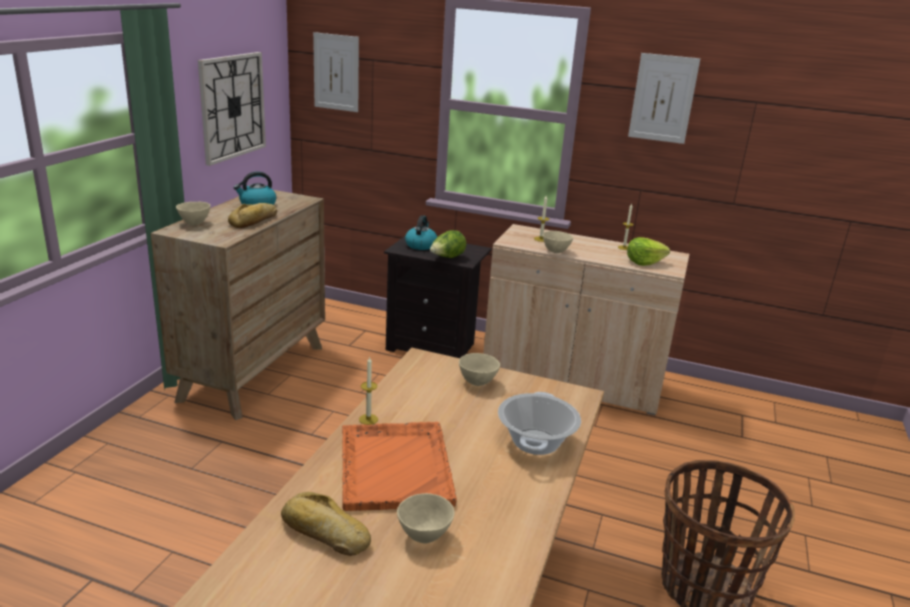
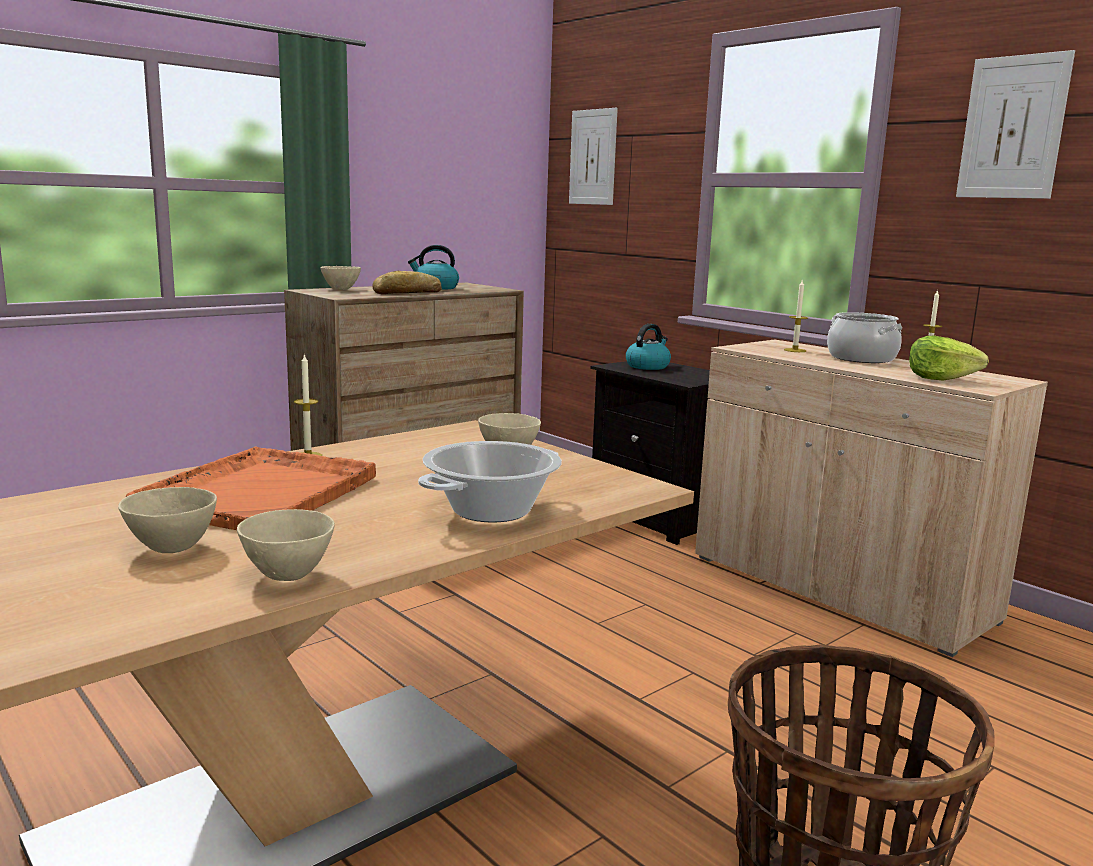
camera: 30 degrees right, 10 degrees down
(232, 106) = (450, 186): wall clock -> none
(324, 532) = (69, 518): bread -> none
(447, 258) = (666, 377): lettuce -> none
(556, 251) = (800, 359): beige bowl -> beige bowl (289, 575)
(584, 243) = (862, 358): none -> cooking pot

